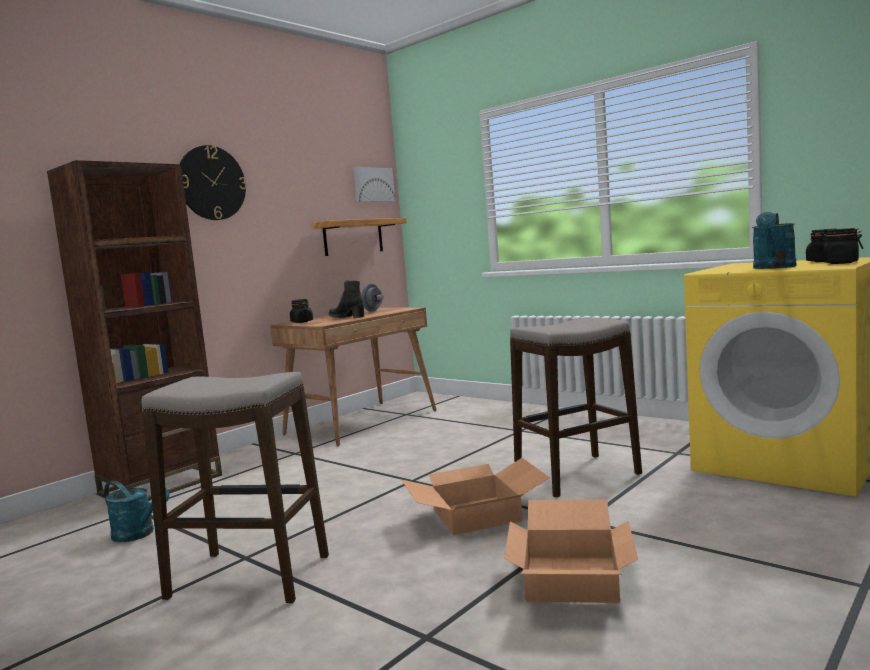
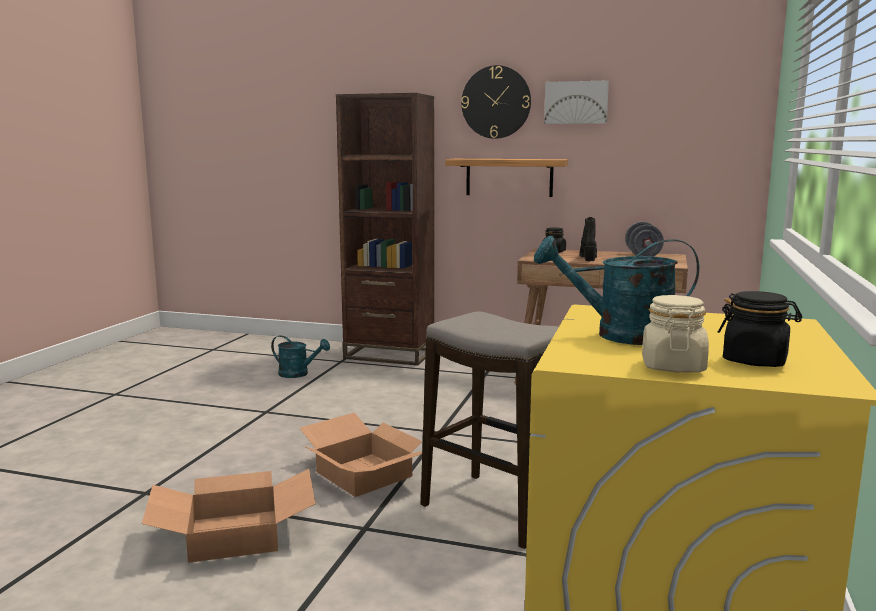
camera: 65 degrees right, 5 degrees up
(138, 534) = (298, 374): turquoise watering can -> turquoise watering can turned 75 degrees counterclockwise
(249, 578) = (235, 421): stool -> none
(353, 237) = (674, 164): shelf -> shelf (509, 177)
(373, 185) = (724, 97): picture -> picture (576, 102)
(840, 263) = (672, 366): black jar -> beige jar

